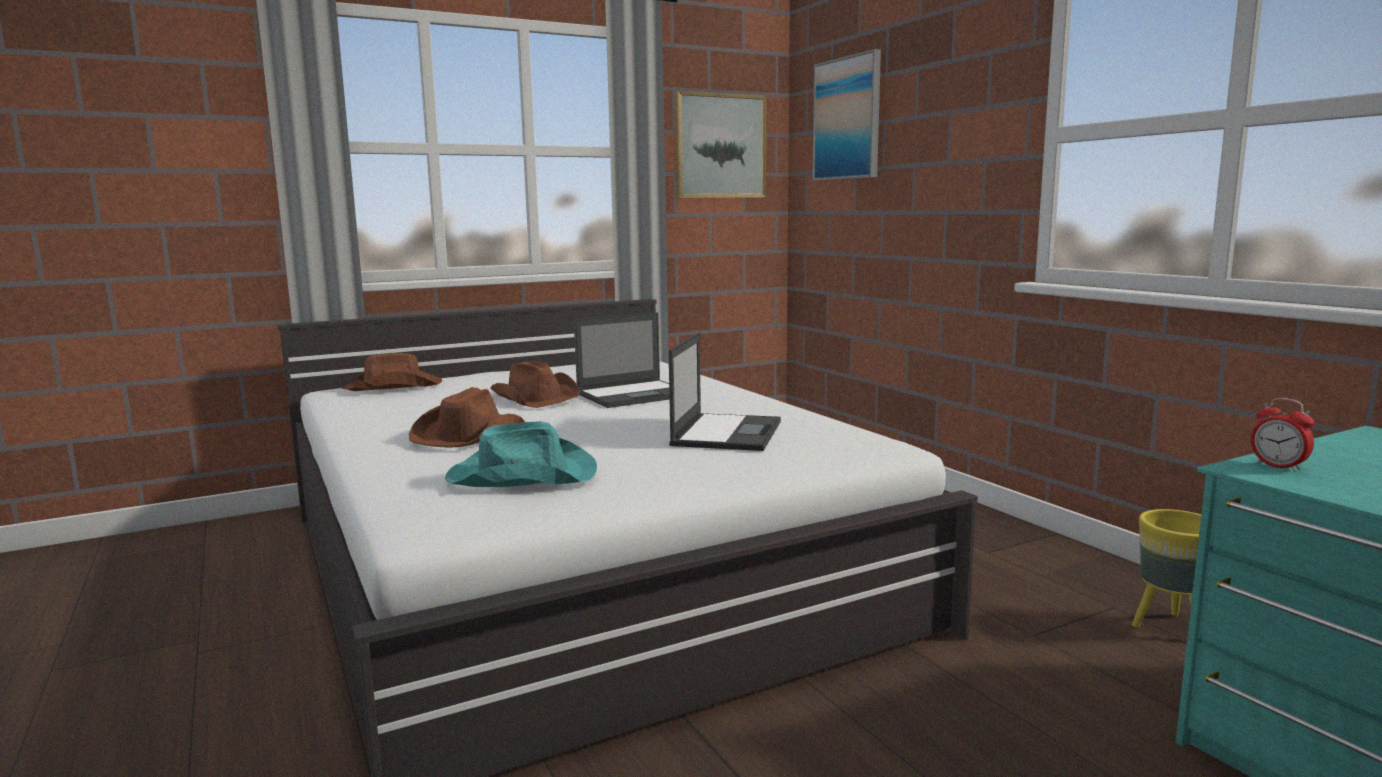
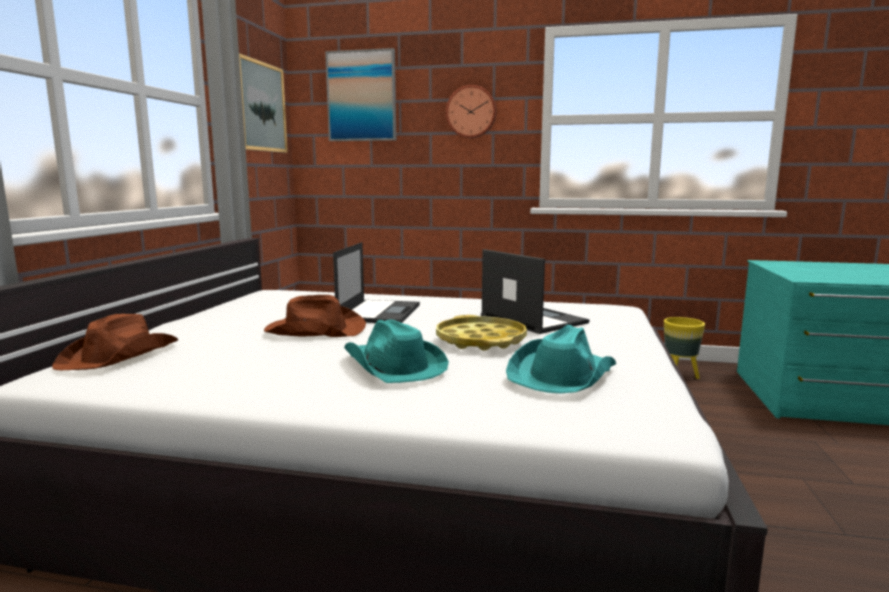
camera: 50 degrees left, 0 degrees up
(468, 434) = (393, 366): brown hat -> turquoise hat
(595, 436) = (481, 340): none -> yellow tray
(958, 130) = (471, 112): none -> wall clock
(1278, 466) = (803, 276): alarm clock -> none

